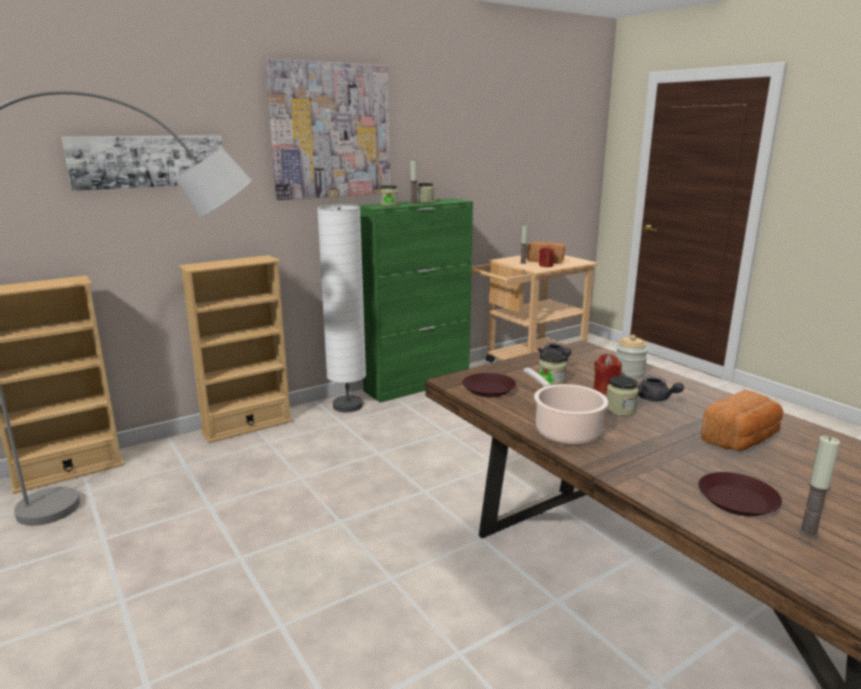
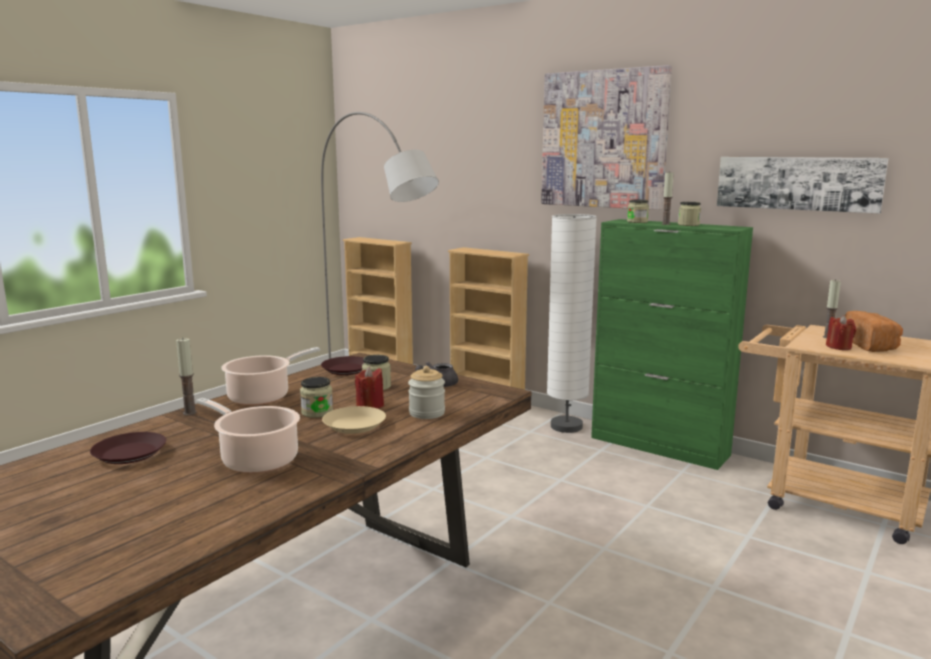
camera: 70 degrees right, 5 degrees down
(148, 161) = (457, 163): picture -> picture (797, 183)
(656, 399) = (354, 425): grey teapot -> beige plate
(741, 440) = (256, 459): bread -> cooking pot
(808, 533) = (69, 477): candle -> candle (190, 413)

